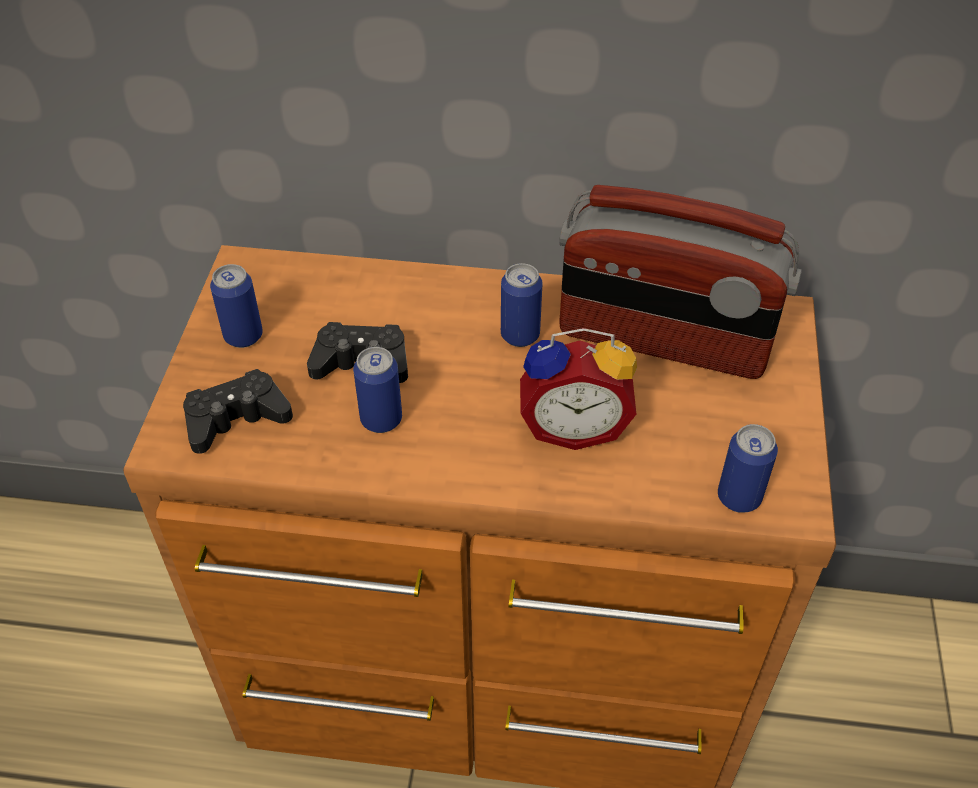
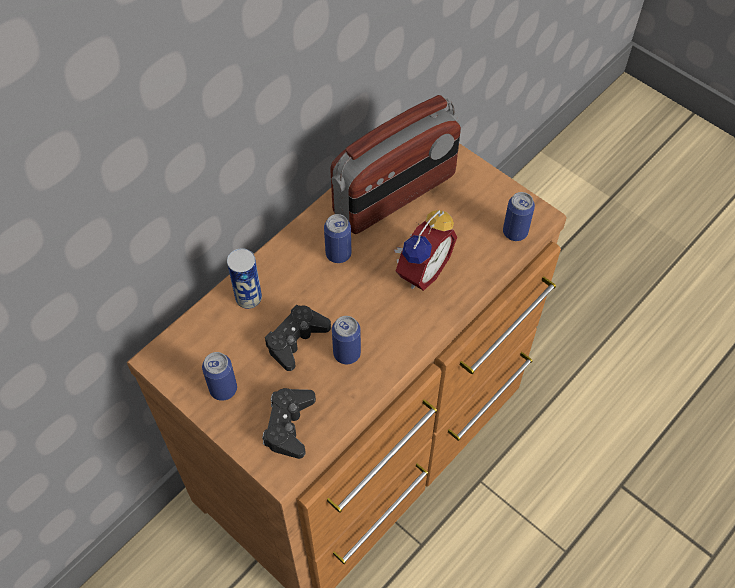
camera: 55 degrees left, 10 degrees up
(384, 292) = (248, 298): none -> can

